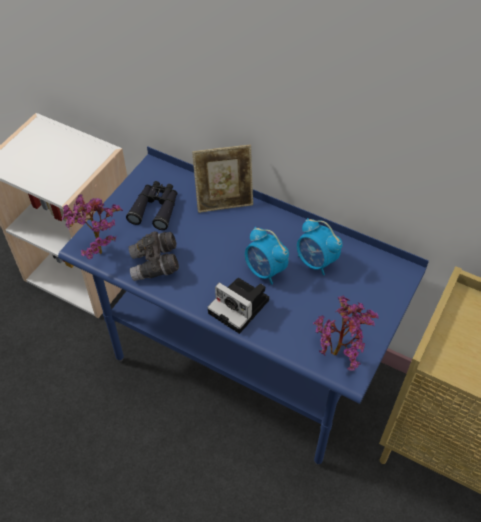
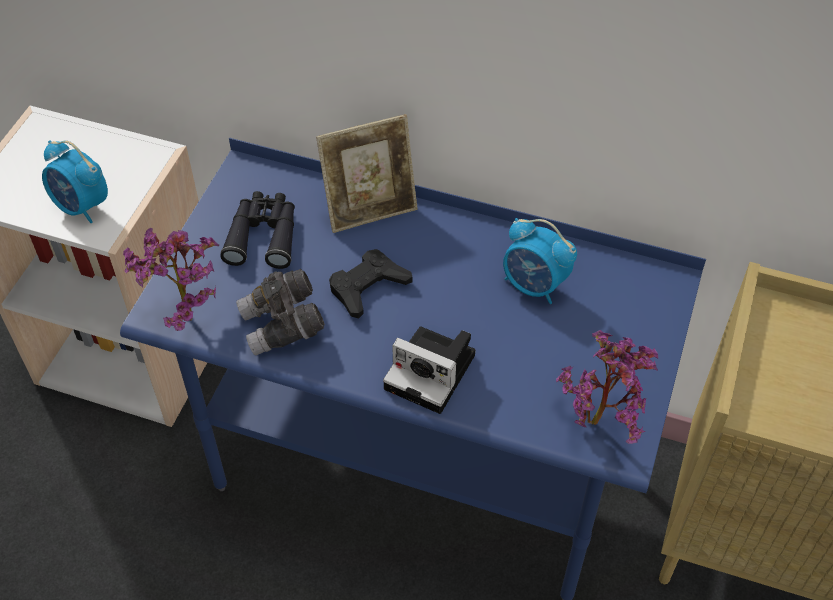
camera: 10 degrees left, 0 degrees up
(212, 249) = (368, 287): none -> black game controller
(265, 271) = (459, 310): alarm clock -> alarm clock (82, 206)

